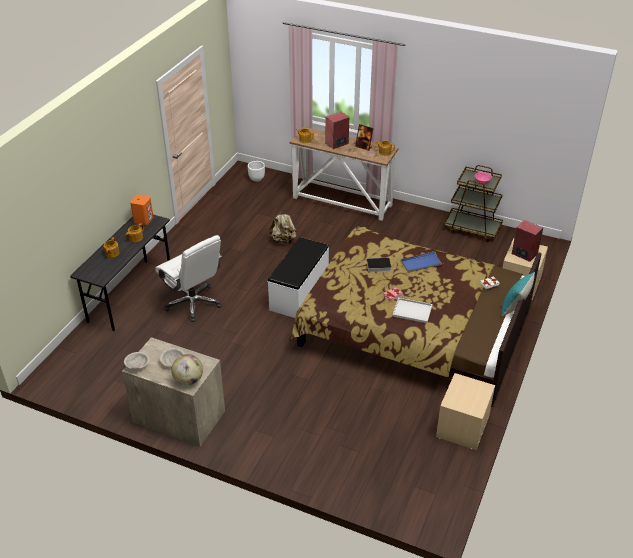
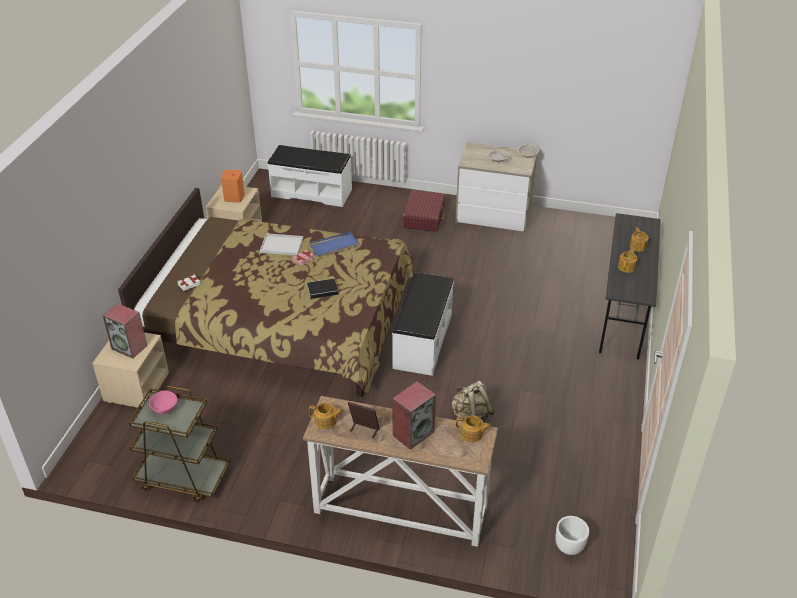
camera: 170 degrees right, 0 degrees up
(143, 219) = (637, 292): orange speaker -> orange speaker (234, 197)
(188, 380) = (476, 150): globe -> none
(193, 303) = (542, 313): white office chair -> none
(255, 423) = (424, 217): none -> red suitcase
(377, 482) = (312, 192): none -> white bench
(421, 263) = (269, 299): blue tray -> blue tray (335, 246)
(514, 308) = (166, 266): turquoise pillow -> none

